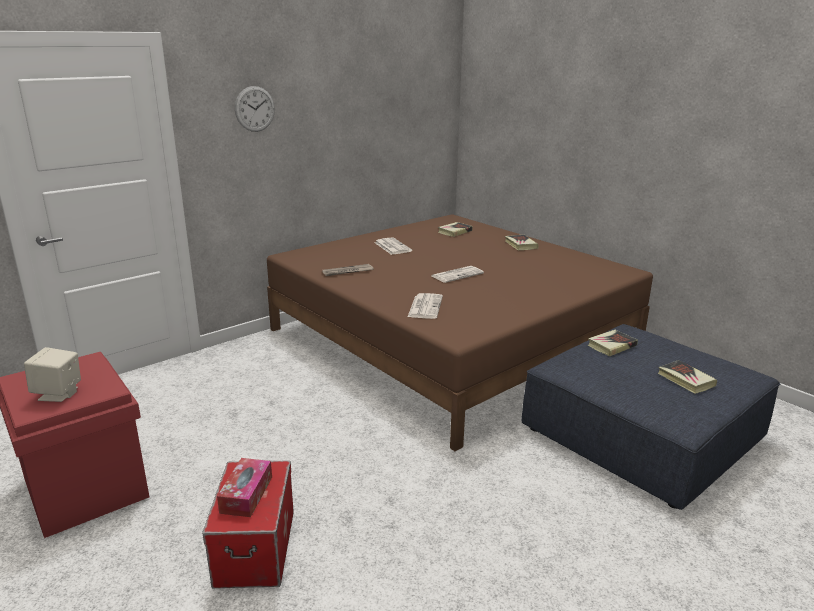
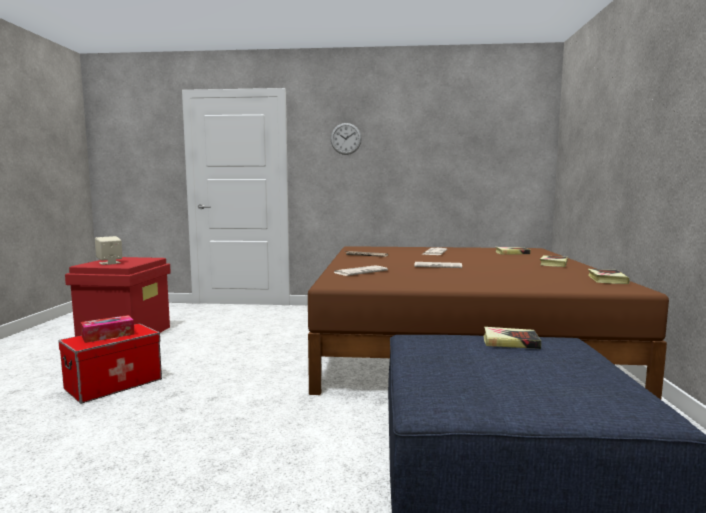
camera: 45 degrees right, 15 degrees down
(685, 380) = (530, 383): book -> book (606, 279)

